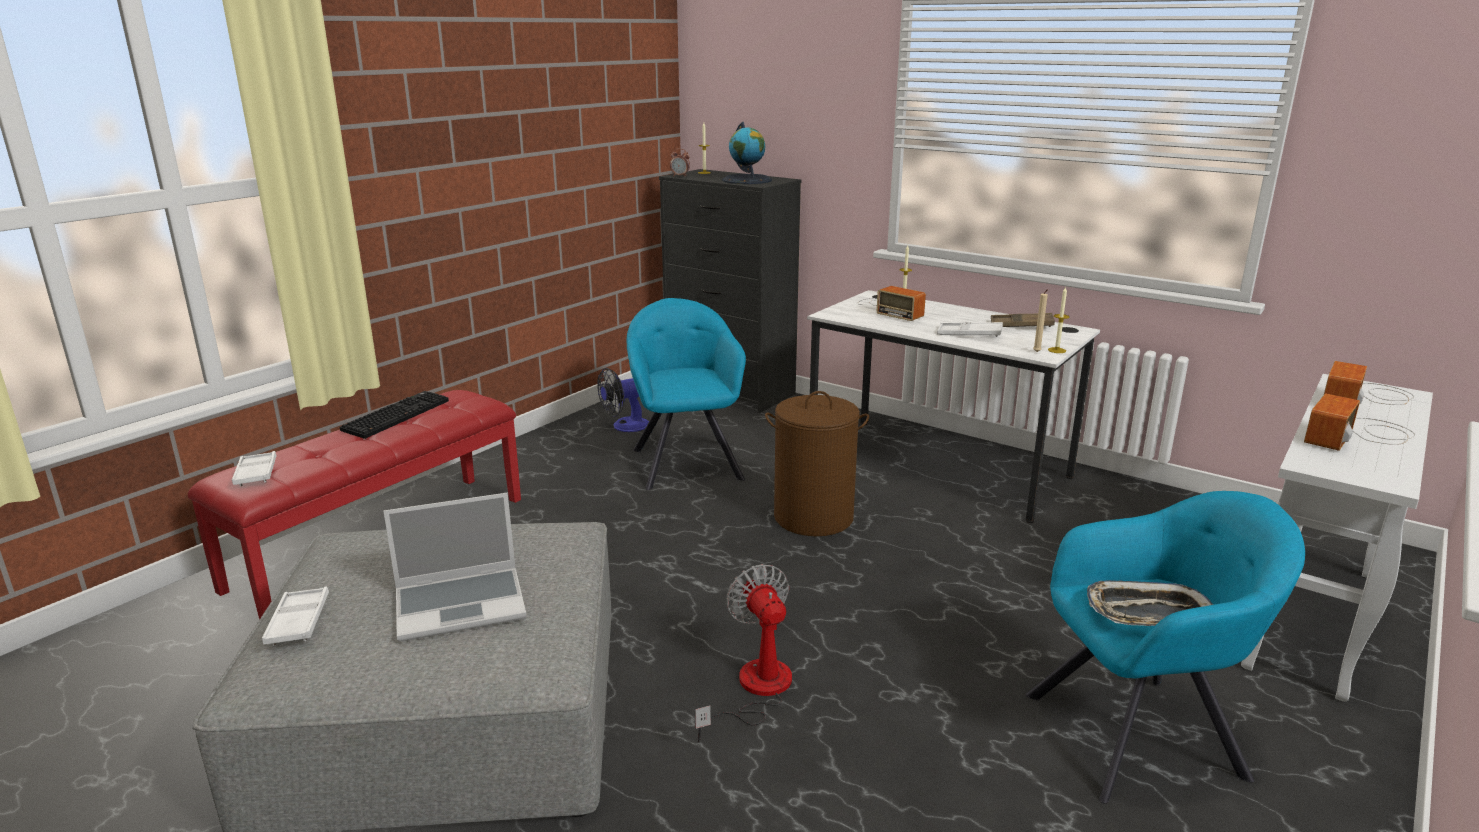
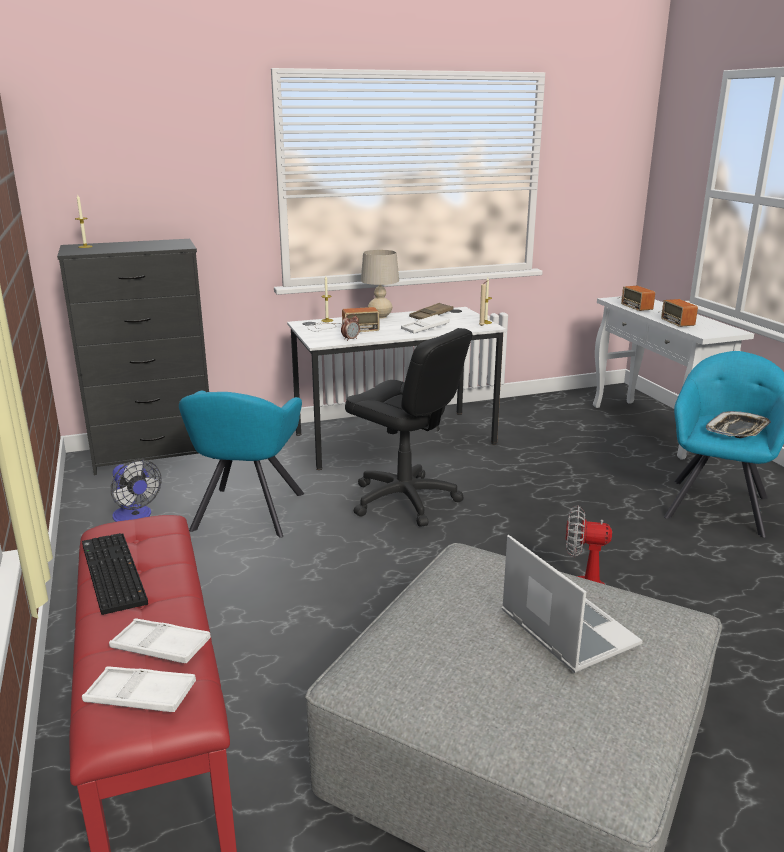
camera: 55 degrees left, 0 degrees up
(298, 622) = (524, 728): white tray -> white tray (160, 647)
(462, 604) = (565, 629): laptop -> laptop turned 45 degrees counterclockwise
(625, 426) = (135, 517): fan -> fan turned 45 degrees counterclockwise
(680, 176) = (79, 252): alarm clock -> alarm clock (350, 339)
(686, 461) = (247, 514): turquoise armchair -> turquoise armchair turned 105 degrees counterclockwise
(747, 180) = (154, 245): globe -> none
(813, 517) = (404, 500): brown laundry basket -> black office chair
(965, 310) = (380, 316): none -> beige table lamp

